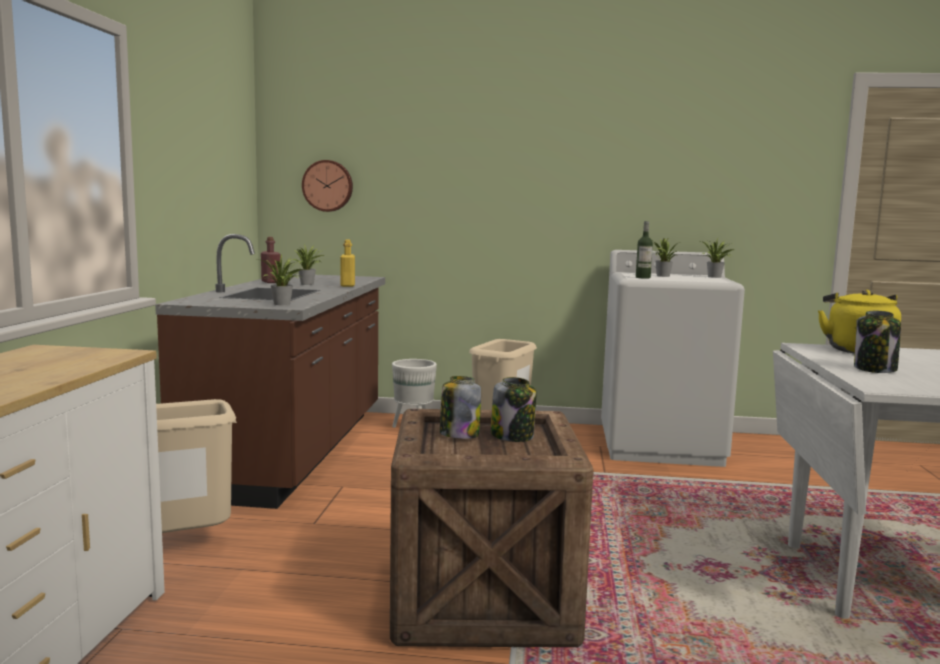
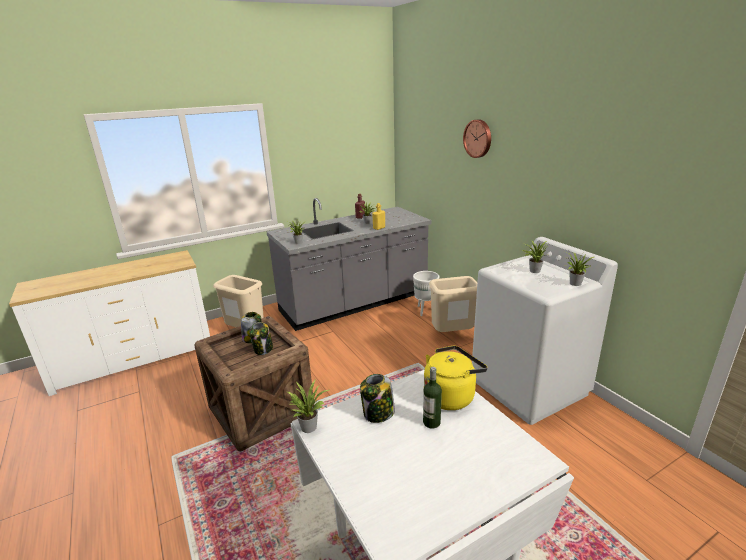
camera: 55 degrees right, 15 degrees up
(293, 451) = (354, 303): brown counter -> grey counter
(328, 186) = (416, 160): wall clock -> wall clock (478, 138)
(643, 277) = (506, 270): bottle -> bottle (431, 422)
(883, 389) = (308, 426): none -> potted plant

